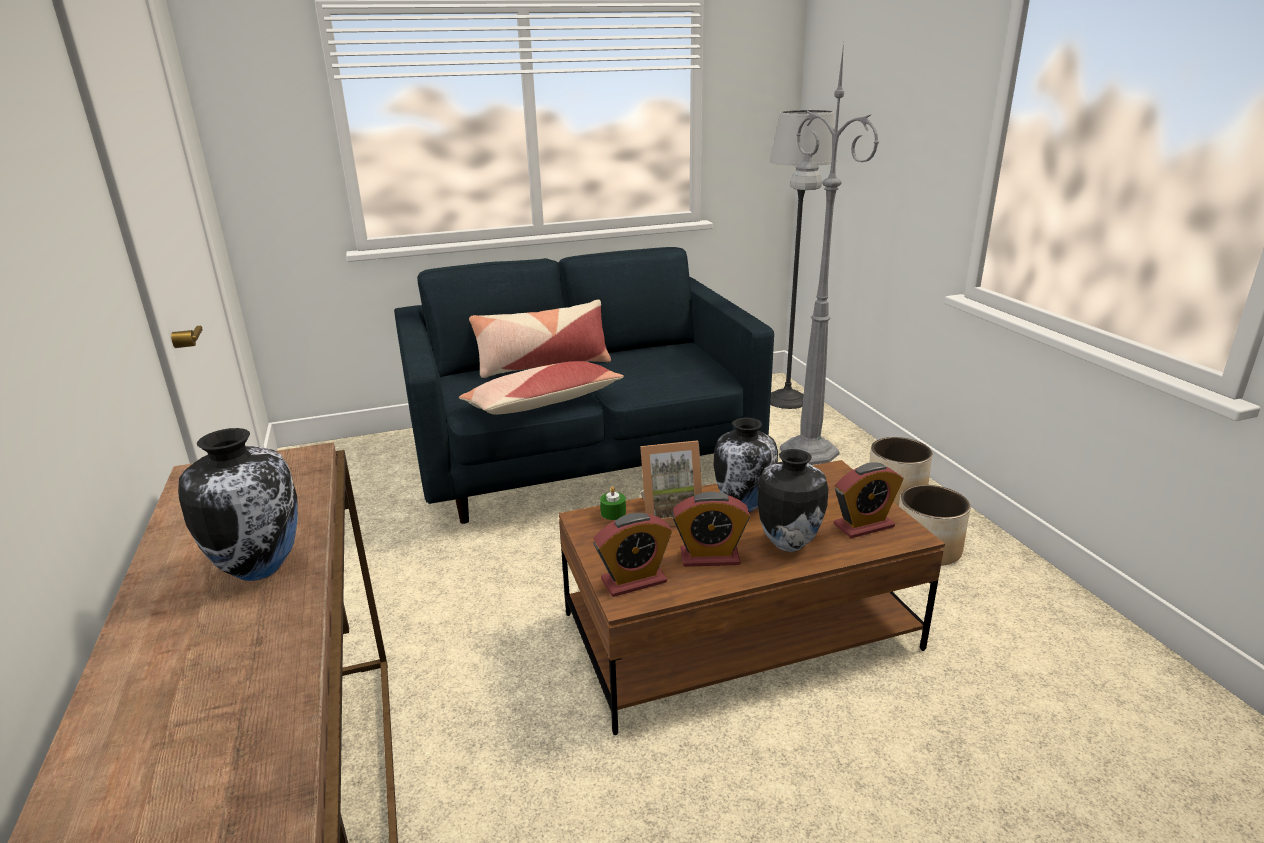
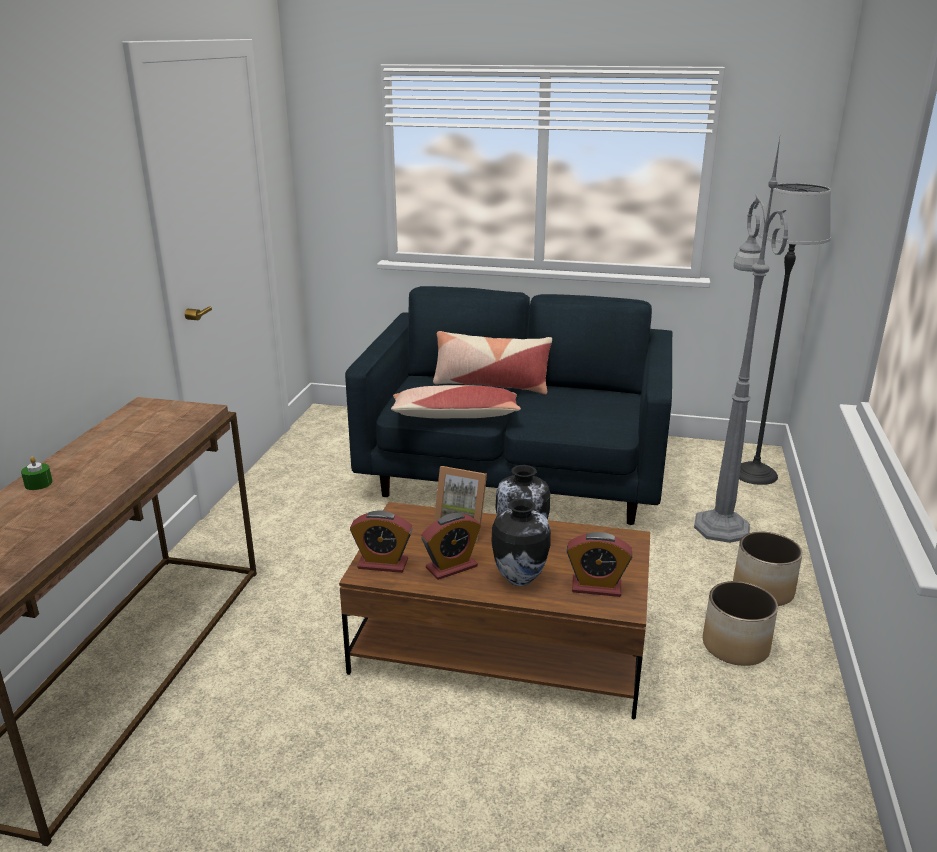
camera: 30 degrees right, 0 degrees up
(260, 568) = (111, 467): vase -> none
(613, 513) = (423, 514): green candle -> green candle (38, 483)
(709, 557) = (451, 567): alarm clock -> alarm clock turned 60 degrees counterclockwise

